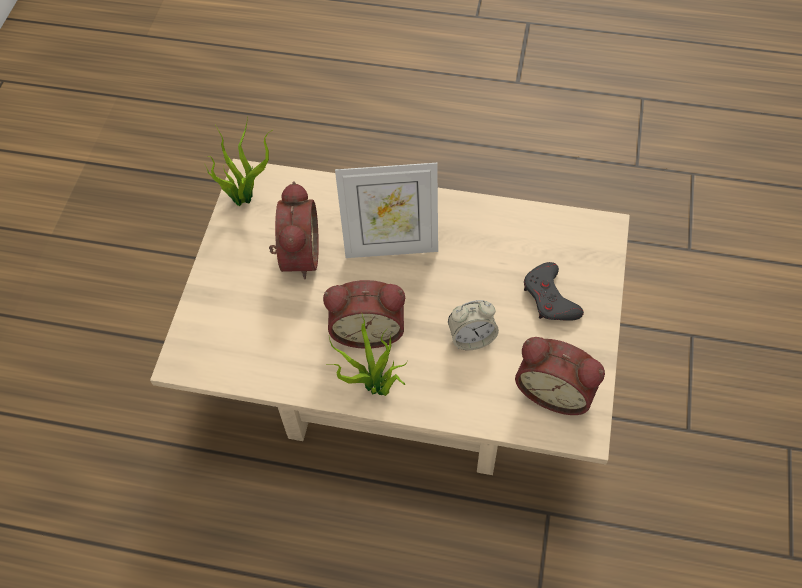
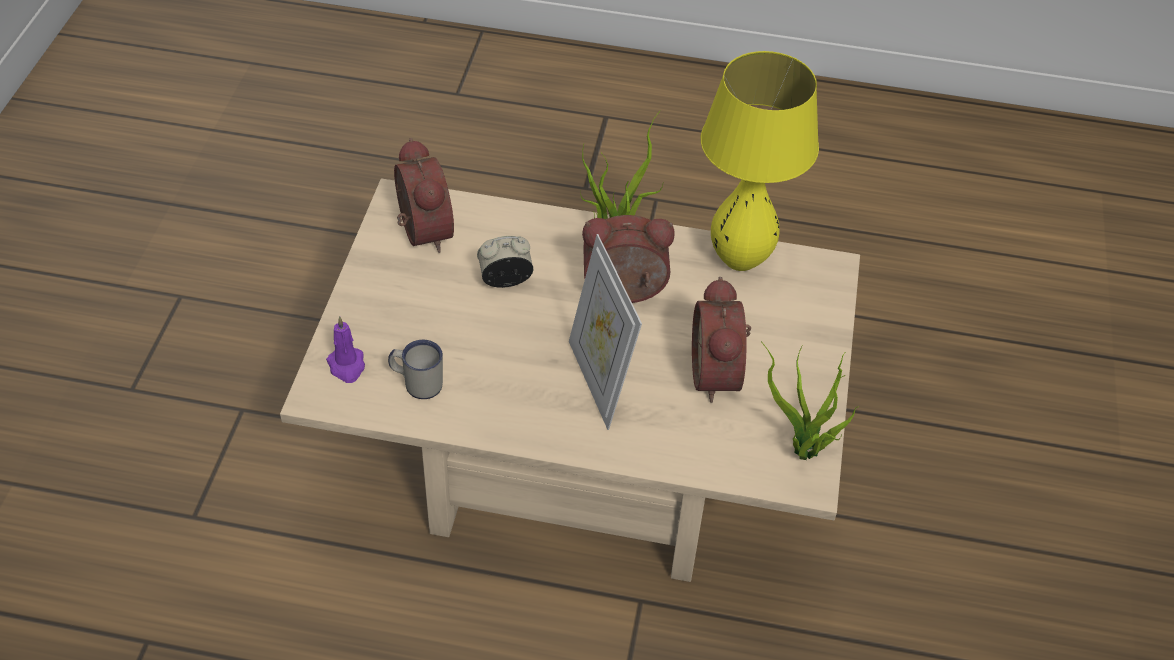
camera: 175 degrees right, 10 degrees down
(261, 368) = (740, 260): none -> yellow table lamp
(391, 246) = (599, 381): picture frame -> picture frame turned 105 degrees counterclockwise
(531, 240) = (417, 383): none -> white mug
(550, 298) = (407, 318): grey game controller -> none
(555, 390) = (420, 232): alarm clock -> alarm clock turned 45 degrees clockwise
(589, 253) = (347, 366): none -> purple candle

